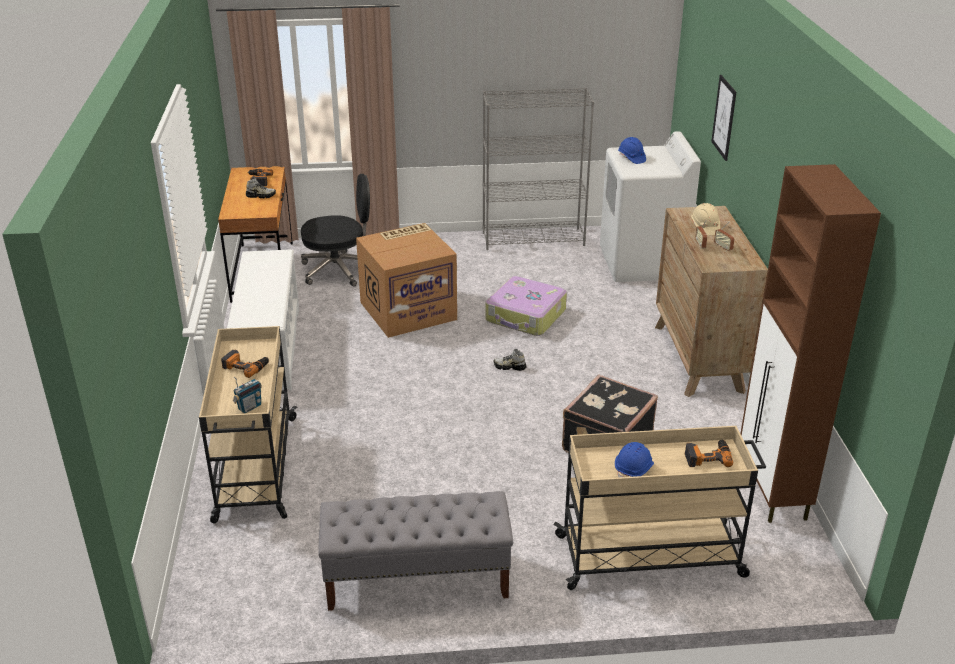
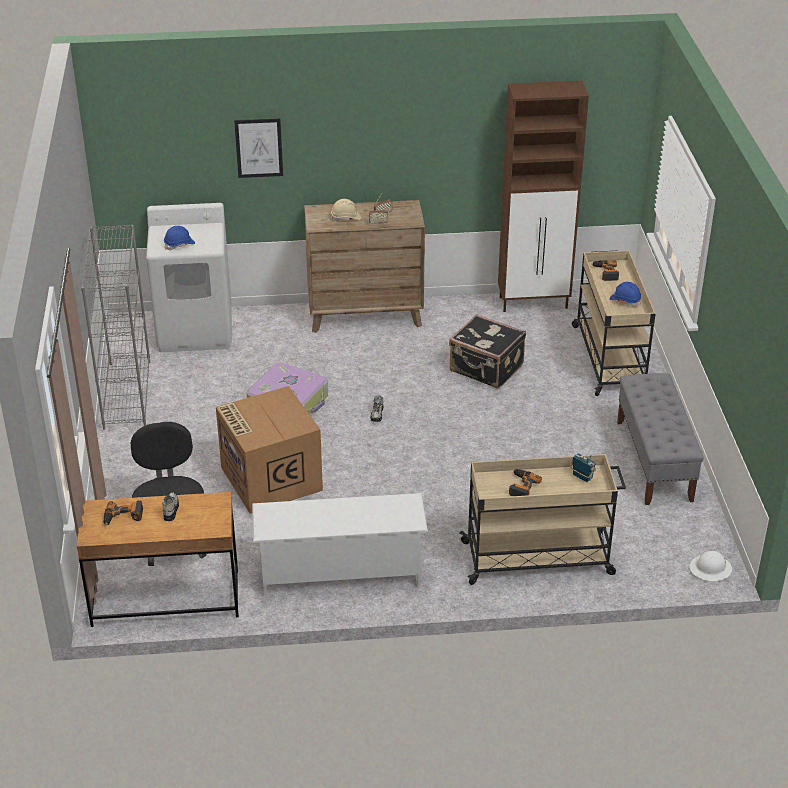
camera: 90 degrees left, 5 degrees up
(197, 611) = (710, 569): none -> white hard hat

